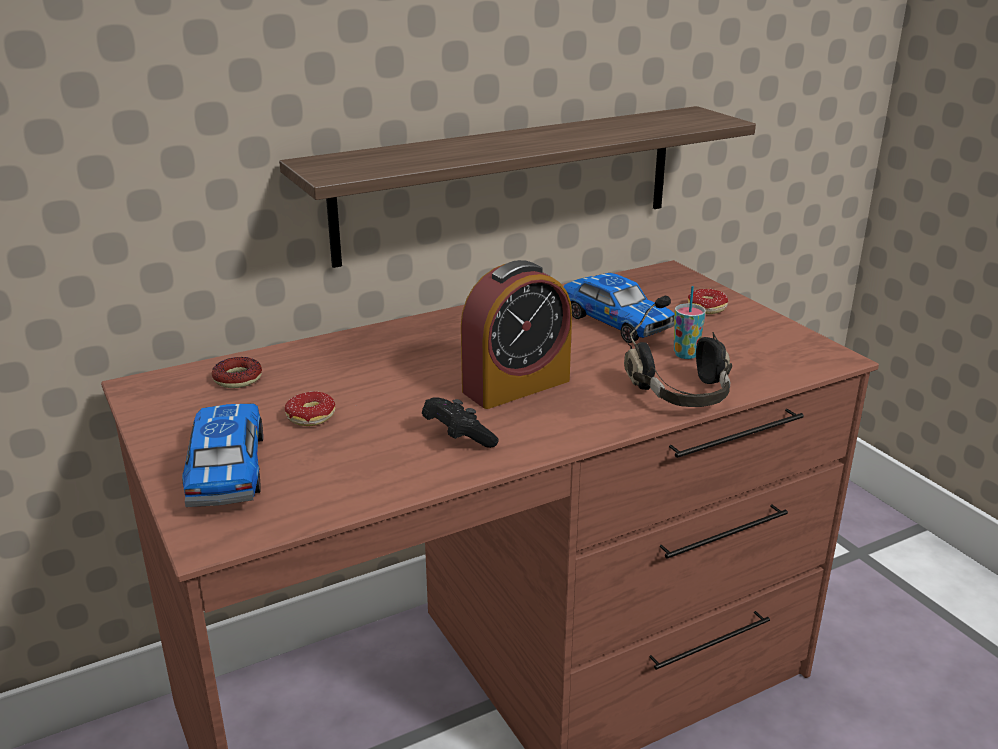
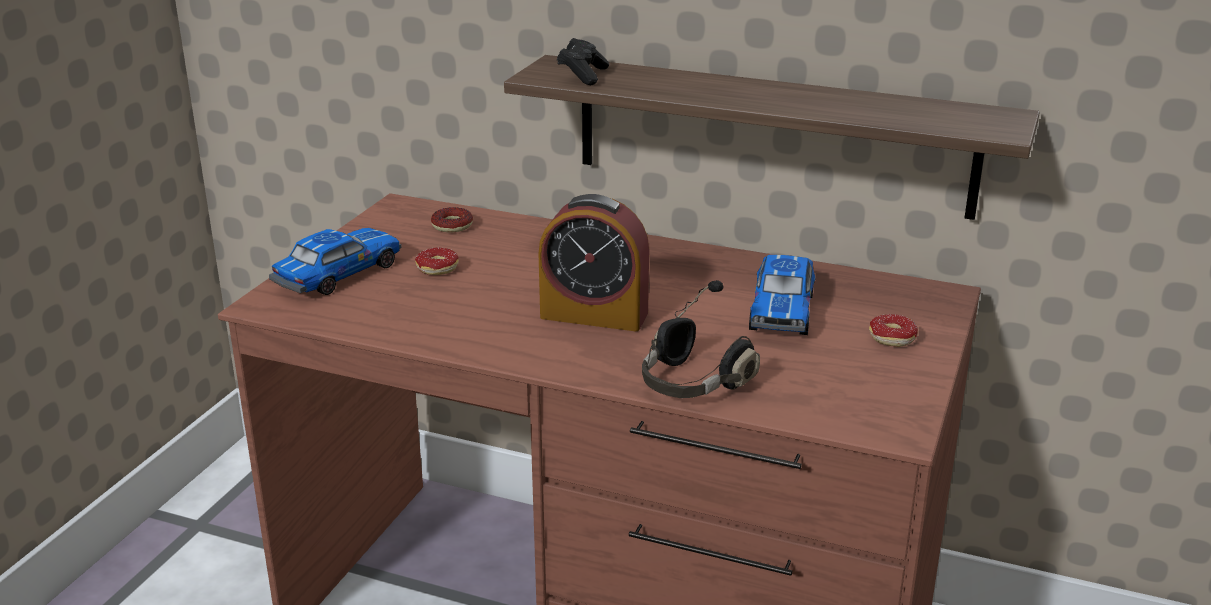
camera: 50 degrees right, 0 degrees up
(458, 437) = (483, 325): black game controller -> black game controller (583, 75)
(685, 354) = (772, 360): cup -> none

